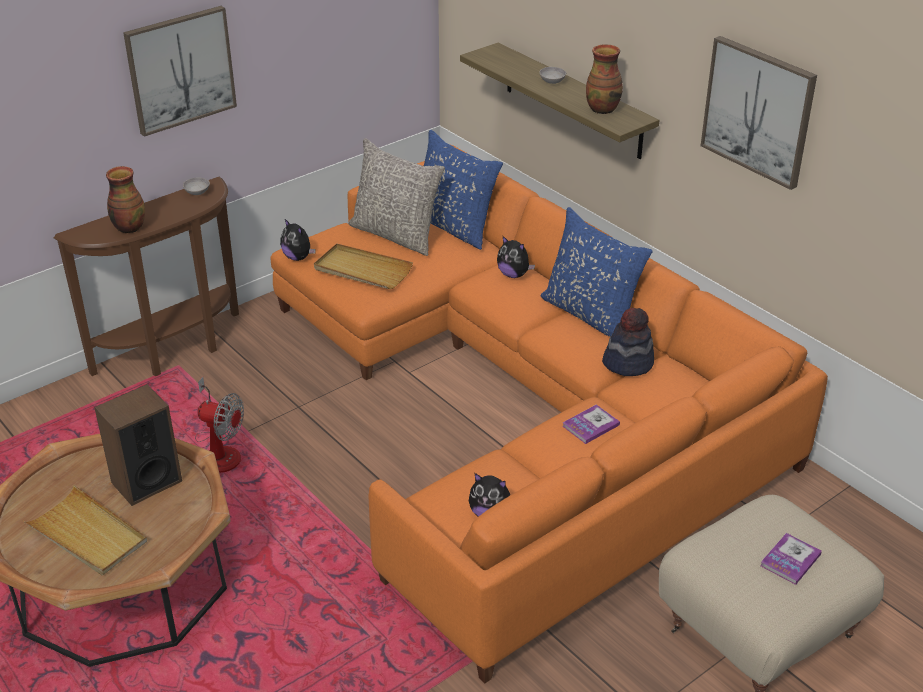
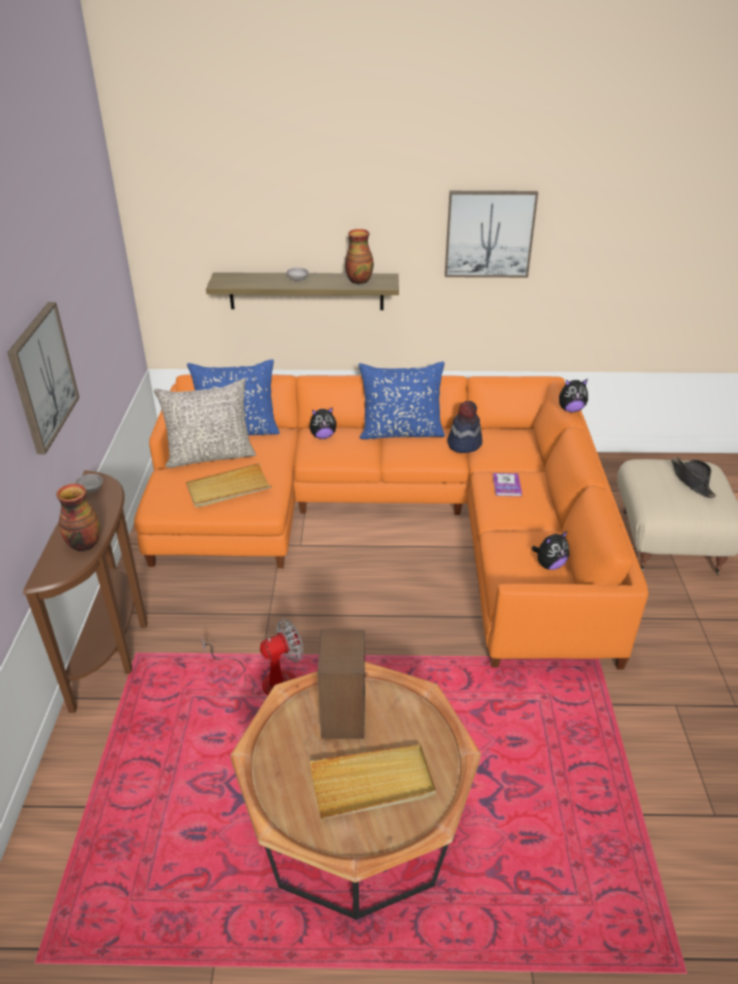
camera: 50 degrees left, 0 degrees up
(298, 257) = (164, 509): plush toy -> plush toy (570, 410)
(790, 560) = (692, 481): book -> black hat

